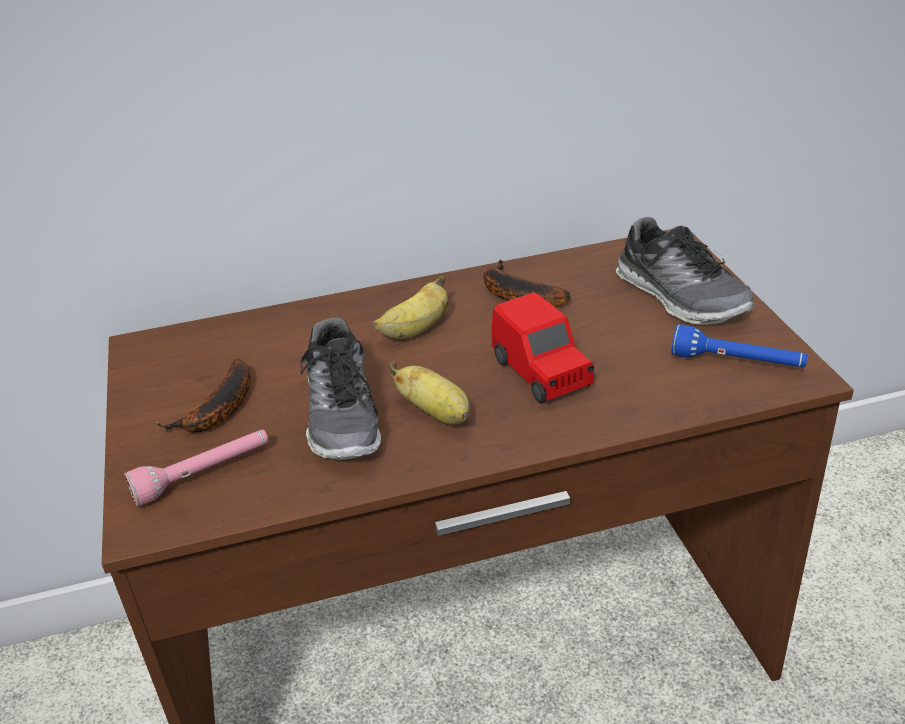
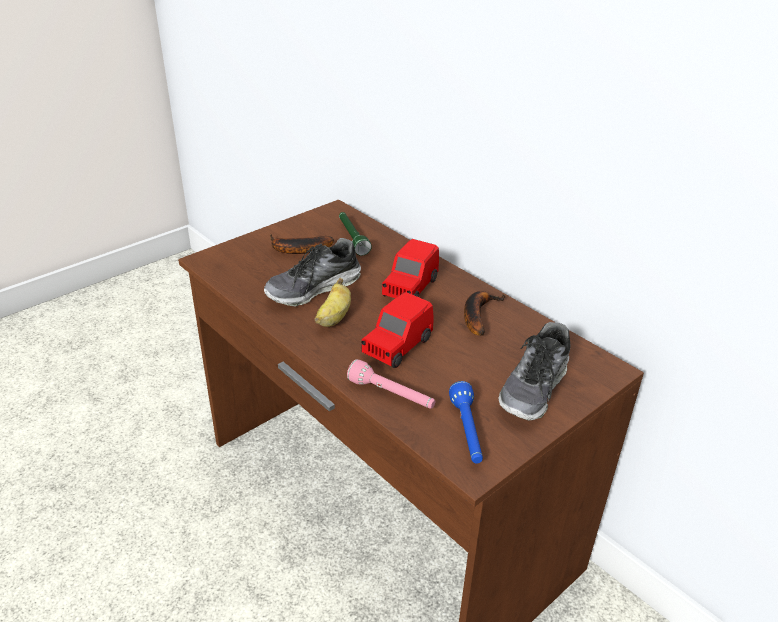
camera: 60 degrees right, 0 degrees up
(204, 475) = (246, 263): pink flashlight -> pink flashlight (391, 395)
(240, 349) = (352, 238): none -> green flashlight
(416, 330) = (410, 288): banana -> red toy car

